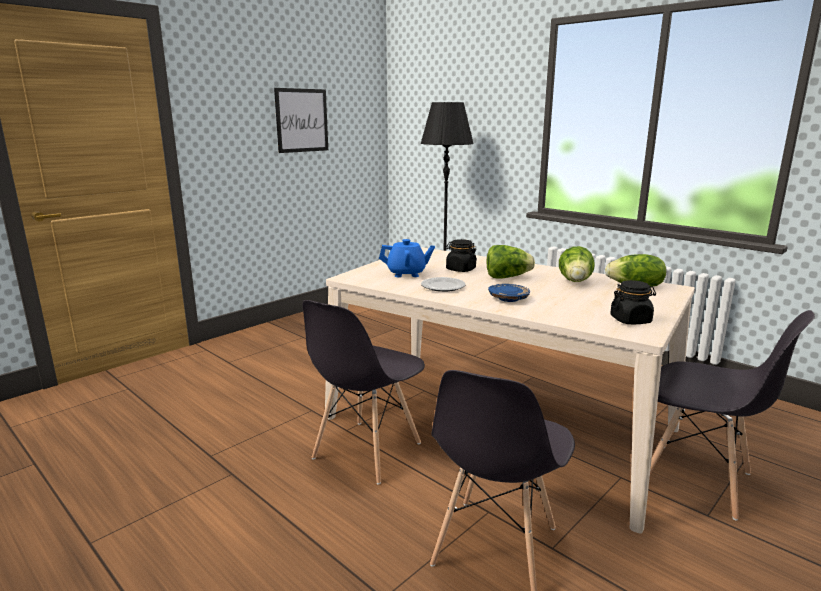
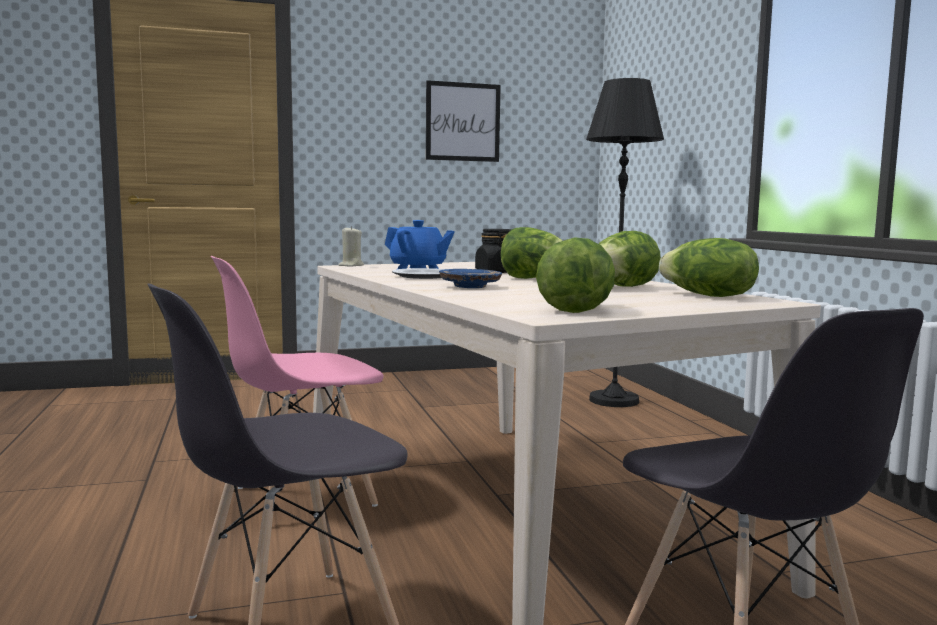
camera: 30 degrees right, 10 degrees down
(350, 275) = (351, 265): none -> beige candle
(366, 451) = (303, 497): grey chair -> pink chair
(630, 320) = (578, 309): black jar -> lettuce

